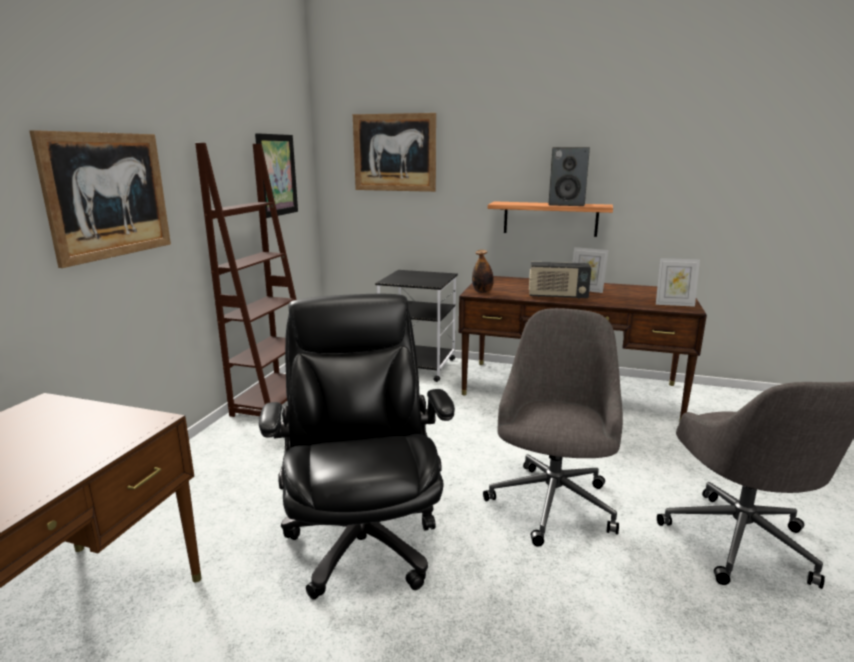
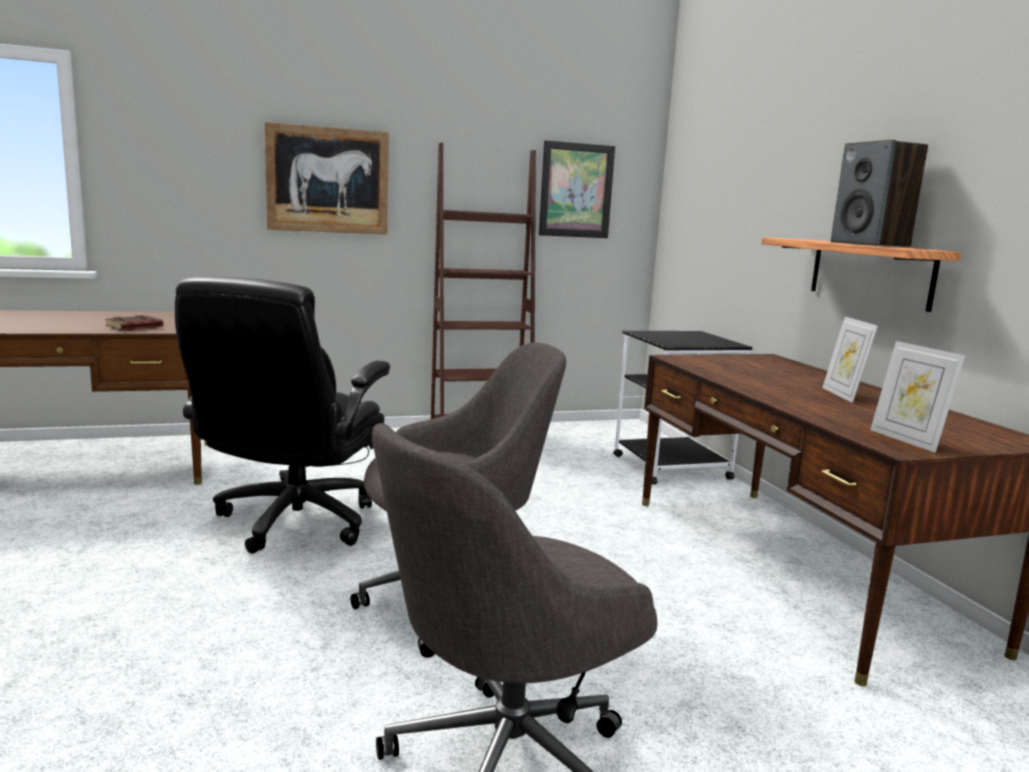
camera: 55 degrees right, 5 degrees down
(87, 446) = (134, 327): none -> brown book
(363, 540) = (290, 524): black office chair -> black office chair turned 150 degrees clockwise
(394, 152) = (722, 168): picture -> none
(482, 292) = (690, 359): bottle -> none
(557, 296) = (761, 385): radio -> none

